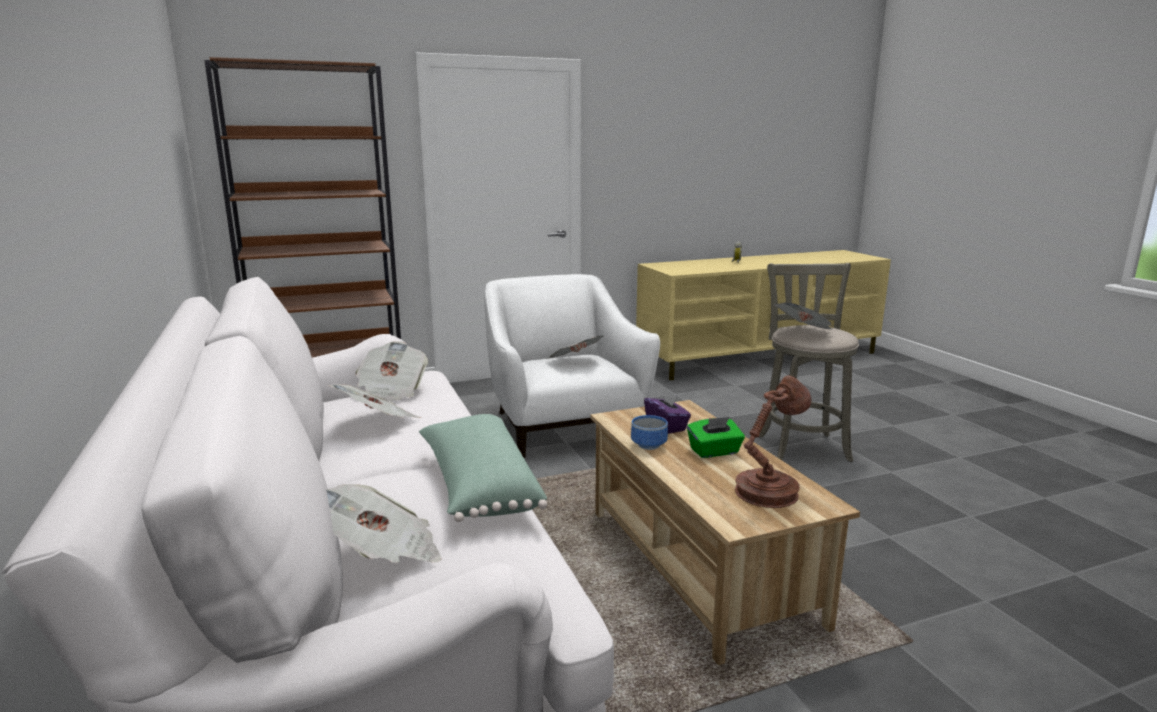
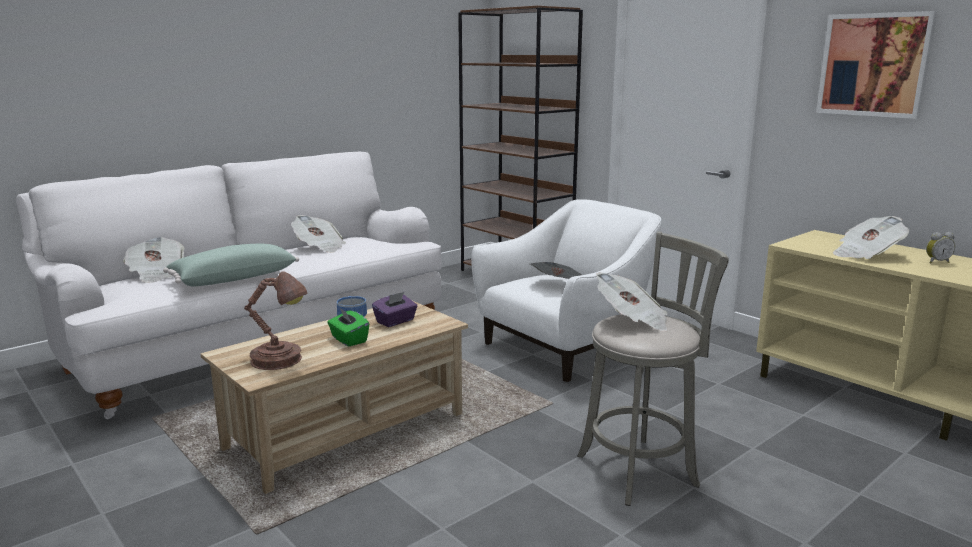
camera: 70 degrees right, 0 degrees up
(391, 392) = (373, 241): newspaper -> newspaper (866, 254)
(663, 134) = (874, 65): none -> picture

